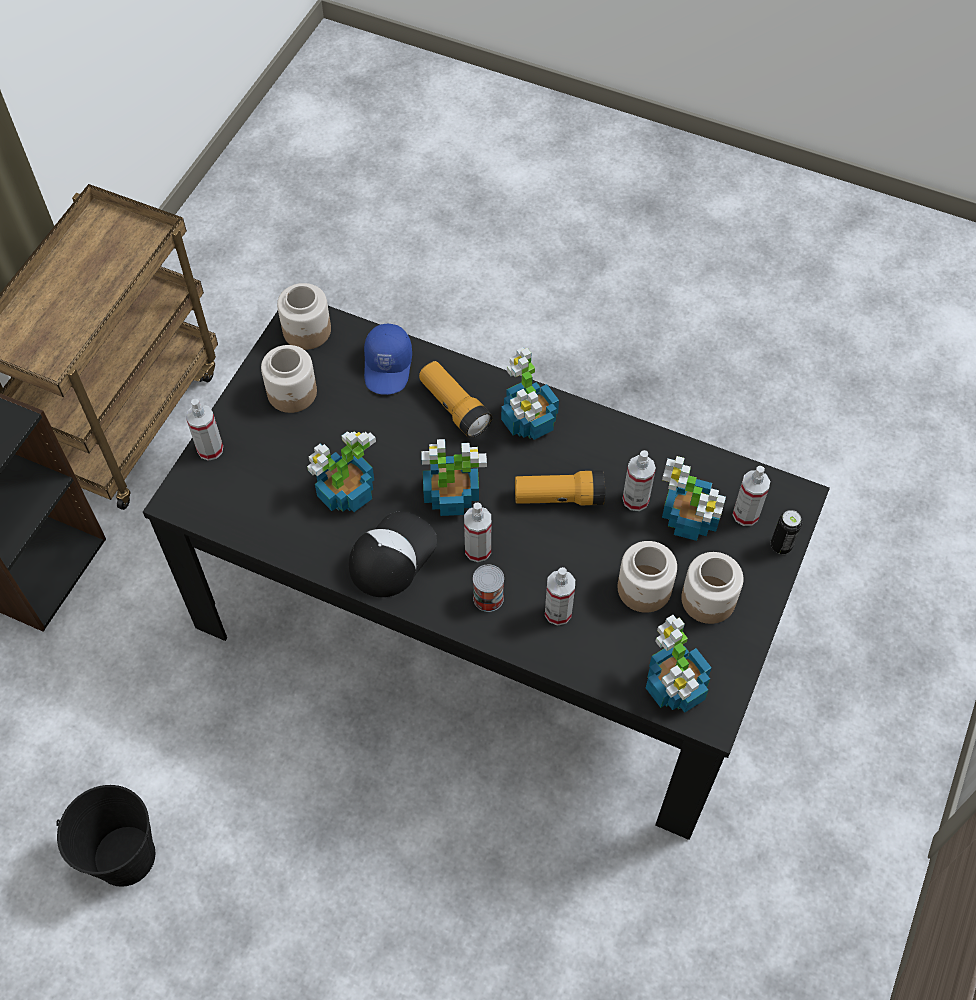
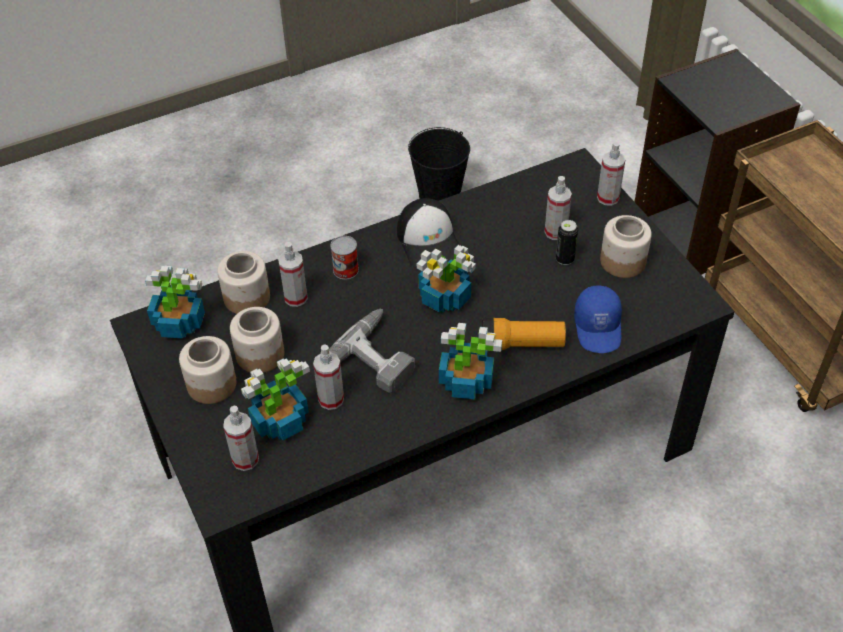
camera: 130 degrees right, 10 degrees down
(306, 330) = (681, 299): jar -> jar (247, 297)
(345, 492) = (504, 245): potted plant -> none
(388, 367) = (599, 328): blue cap -> blue cap turned 135 degrees counterclockwise
(478, 550) = (386, 285): spray bottle -> spray bottle (555, 232)
(559, 497) = (380, 355): flashlight -> power drill
(781, 546) = (198, 461): can -> can (564, 259)

